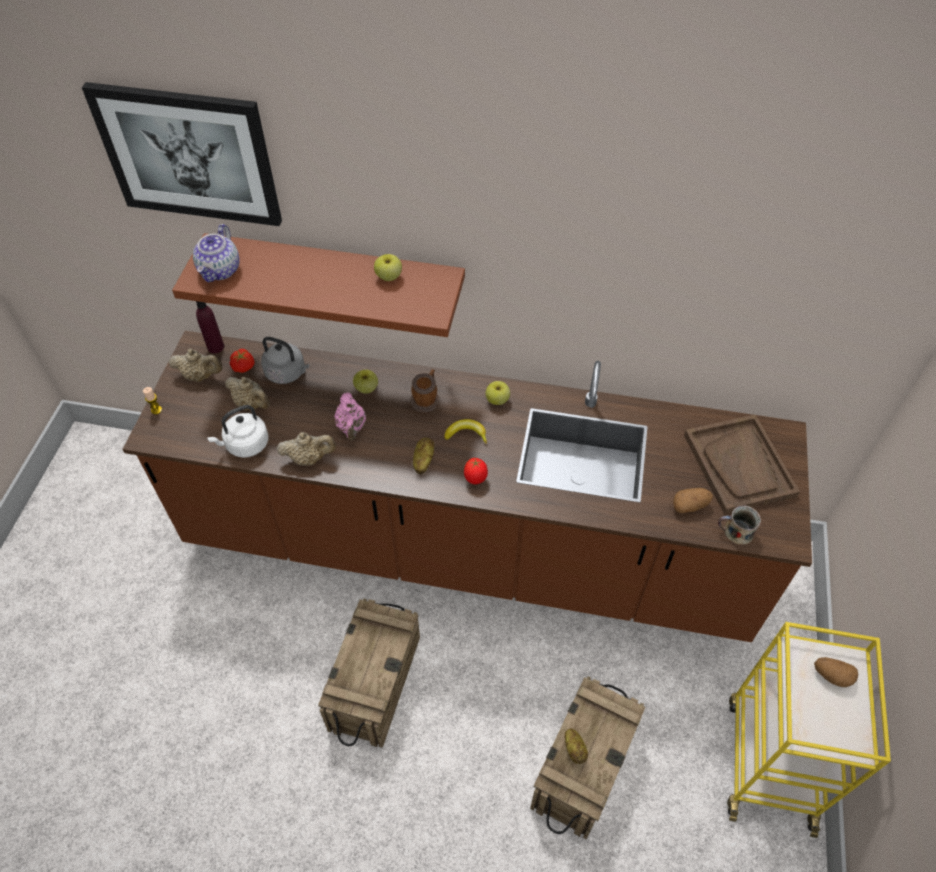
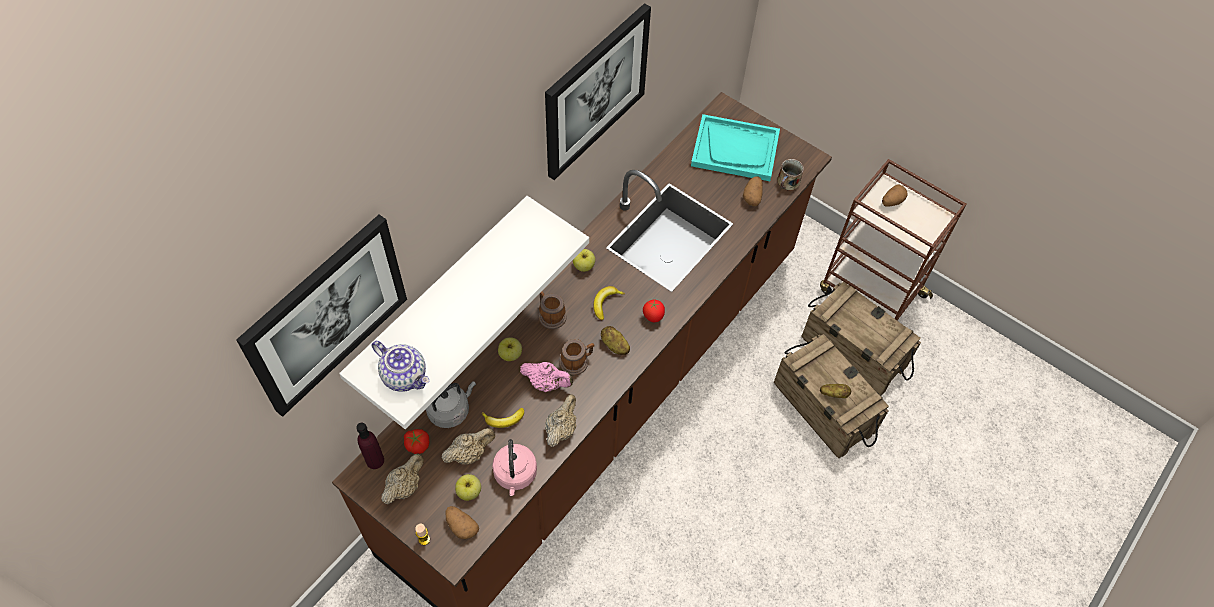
camera: 65 degrees left, 5 degrees up
(179, 429) = (461, 526): none -> potato
(245, 445) = (515, 475): white kettle -> pink kettle
(297, 413) = (504, 420): none -> banana
(336, 275) = (441, 297): brown shelf -> white shelf
(374, 683) = (686, 525): crate -> crate (852, 353)
(387, 439) = (577, 362): none -> mug
(389, 277) = (502, 251): apple -> apple (469, 492)
(586, 232) = (595, 91): none -> picture
(739, 465) = (735, 149): brown tray -> turquoise tray
(769, 760) = (870, 292): yellow cart -> brown cart

